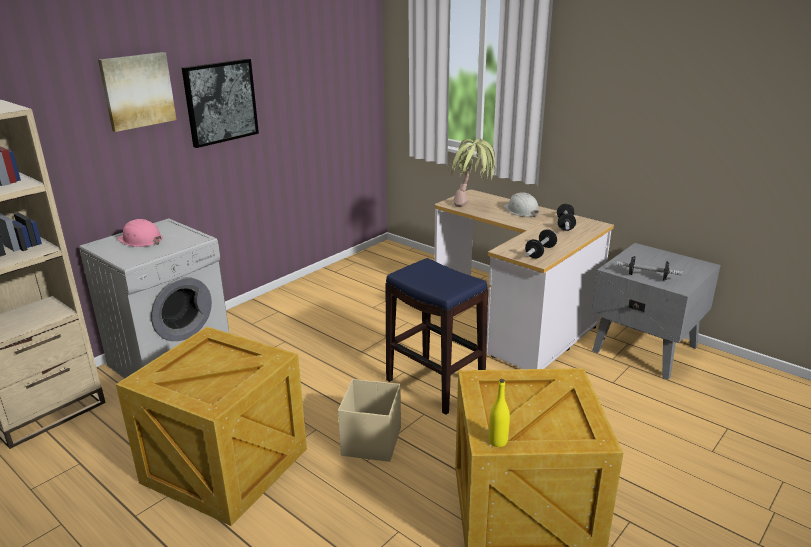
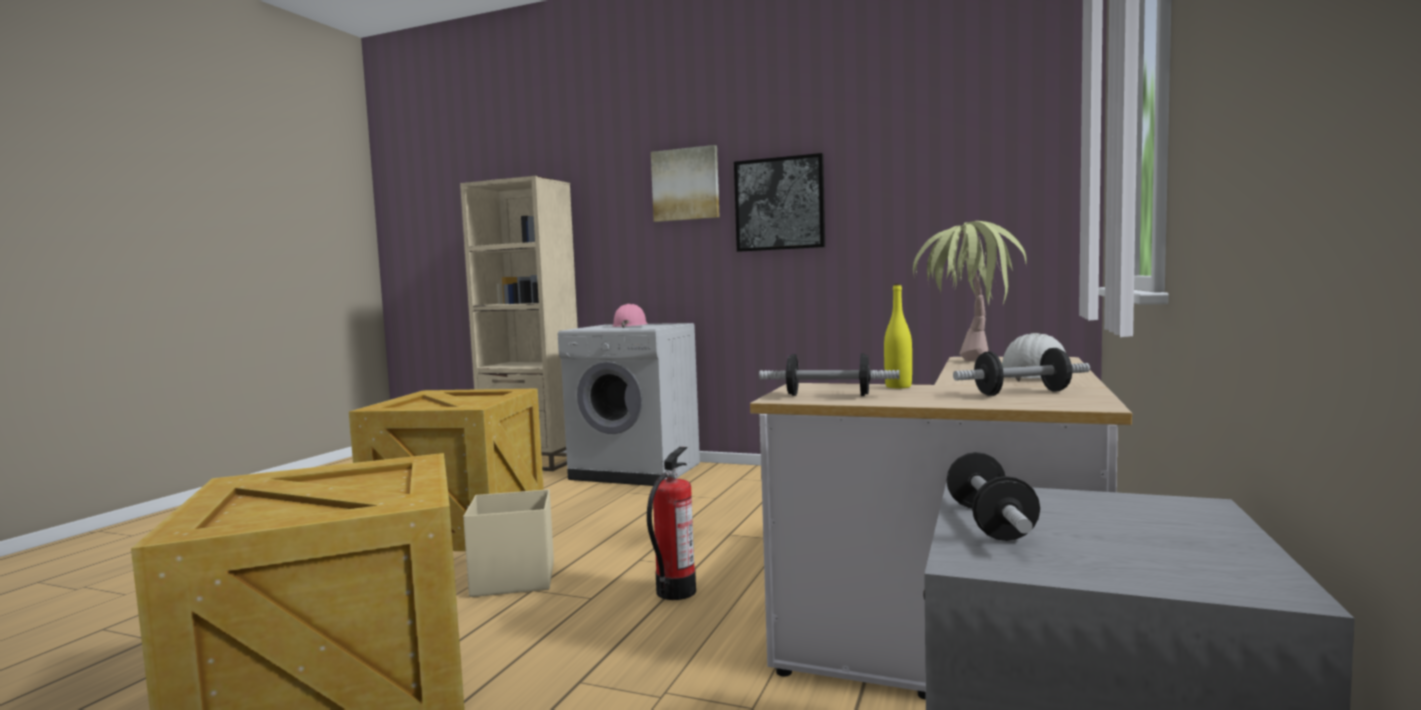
camera: 70 degrees right, 20 degrees down
(434, 385) = (675, 591): stool -> fire extinguisher
(498, 441) = (235, 483): yellow bottle -> yellow bottle (898, 386)

